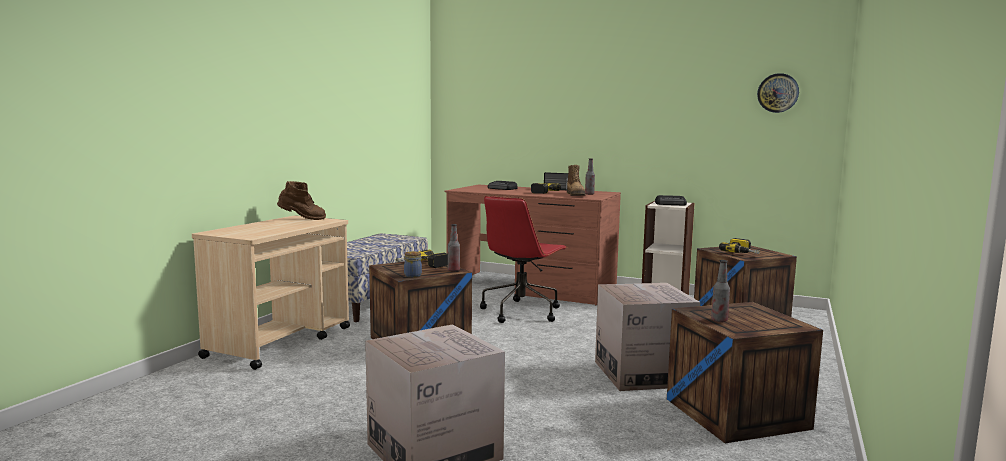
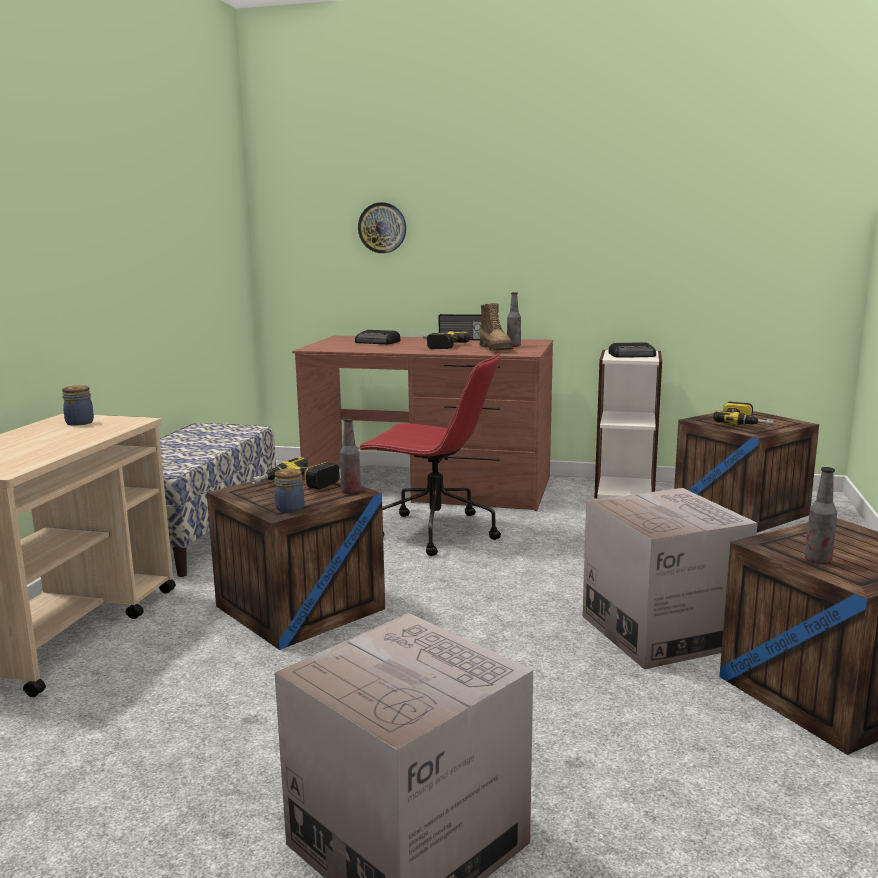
camera: 10 degrees left, 5 degrees up
(302, 219) = (81, 422): brown boot -> jar
(521, 311) = (433, 532): red office chair -> red office chair turned 90 degrees counterclockwise
(778, 93) = (779, 187): wall clock -> wall clock (382, 228)

